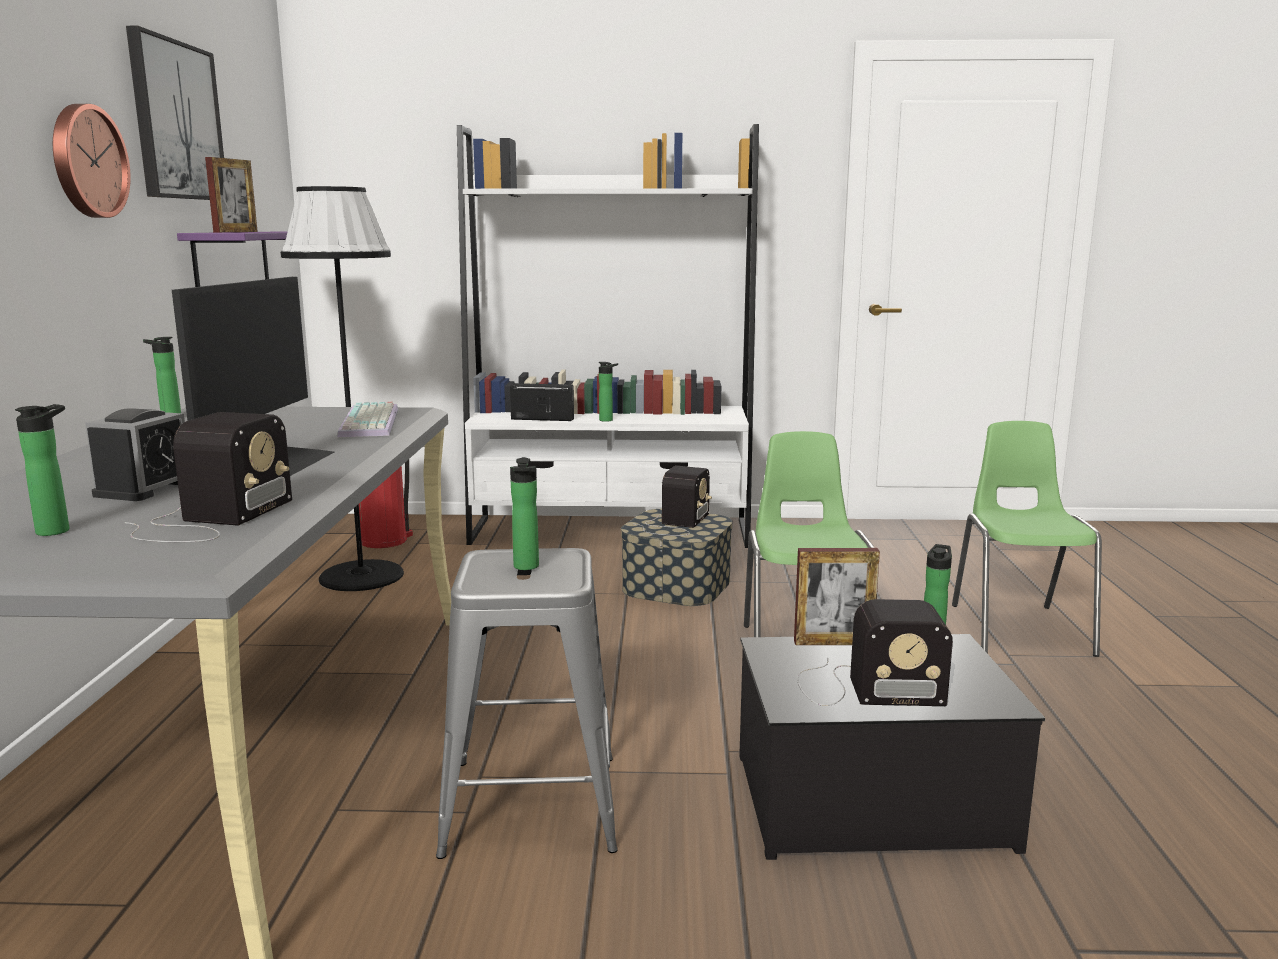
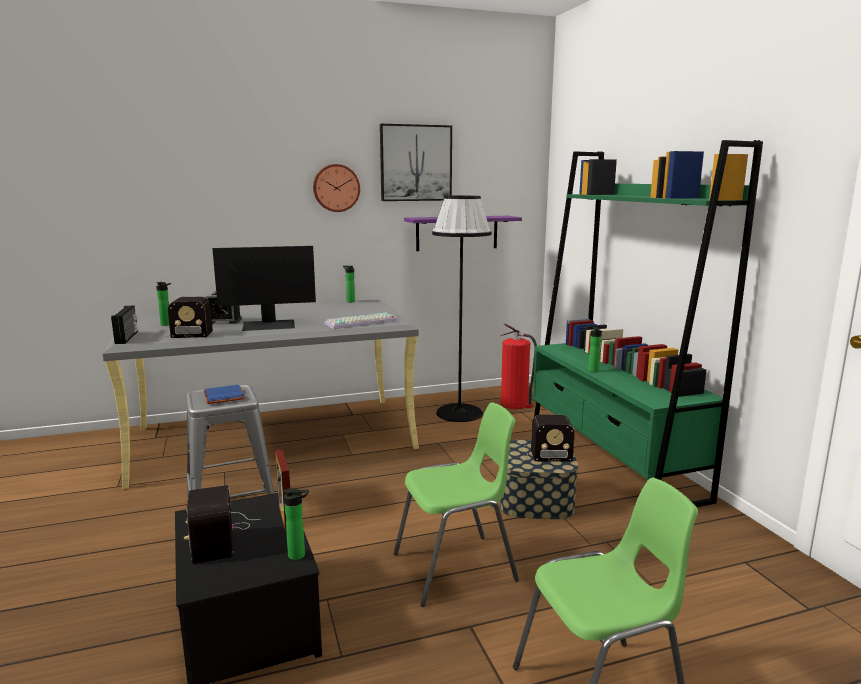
camera: 70 degrees right, 0 degrees up
(236, 232) = (431, 217): picture frame -> none
(526, 567) = (222, 396): bottle -> blue book
(542, 419) = (571, 357): radio -> radio (127, 337)
(611, 532) = (612, 458): white bookcase -> green bookcase

